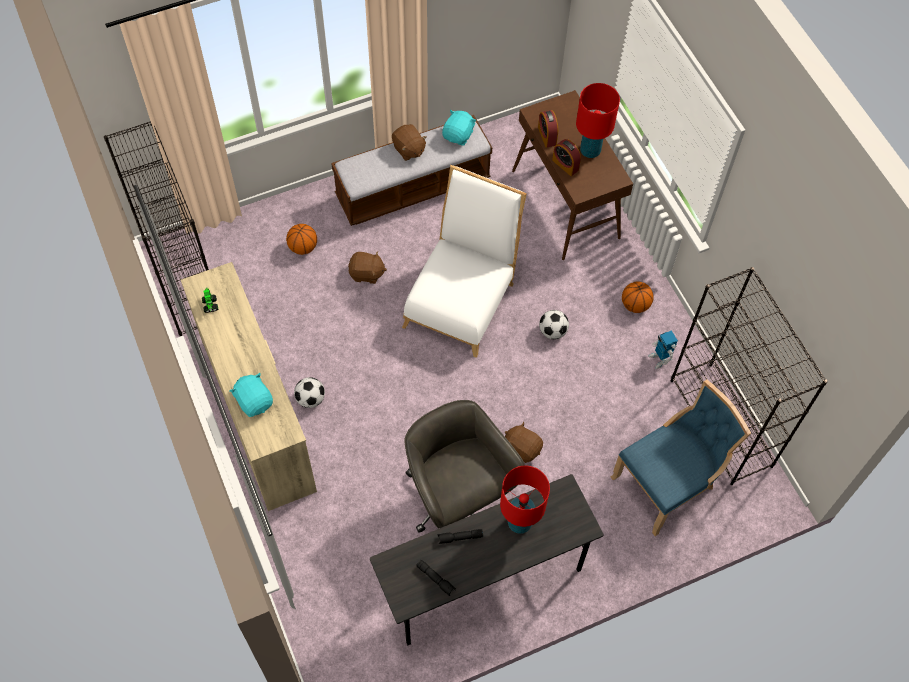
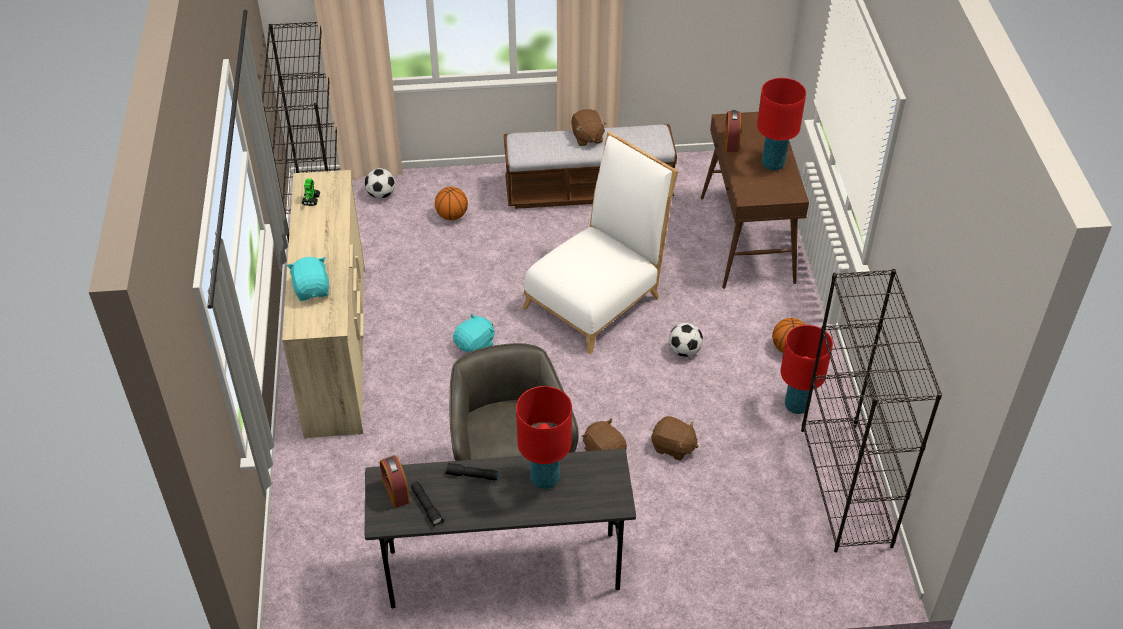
camera: 20 degrees right, 15 degrees down
(310, 399) = (397, 348): football -> football (381, 194)
(366, 274) = (506, 253): brown plush toy -> brown plush toy (673, 447)
(458, 135) = (645, 136): turquoise plush toy -> turquoise plush toy (475, 345)
(565, 165) = (740, 170): alarm clock -> alarm clock (396, 491)
(659, 359) = (796, 406): toy robot -> red table lamp
(667, 484) = (758, 530): blue chair -> none

